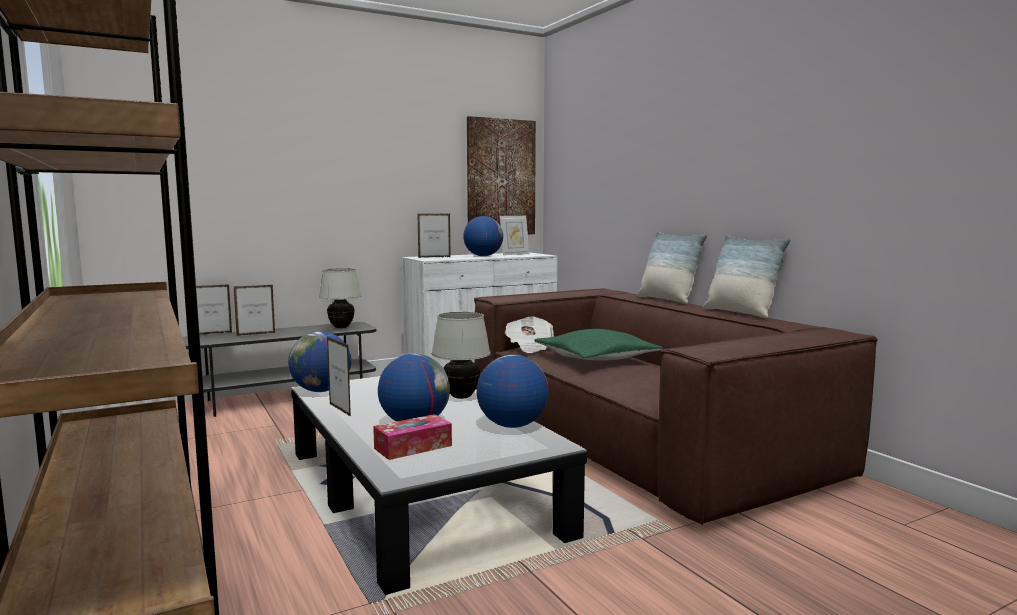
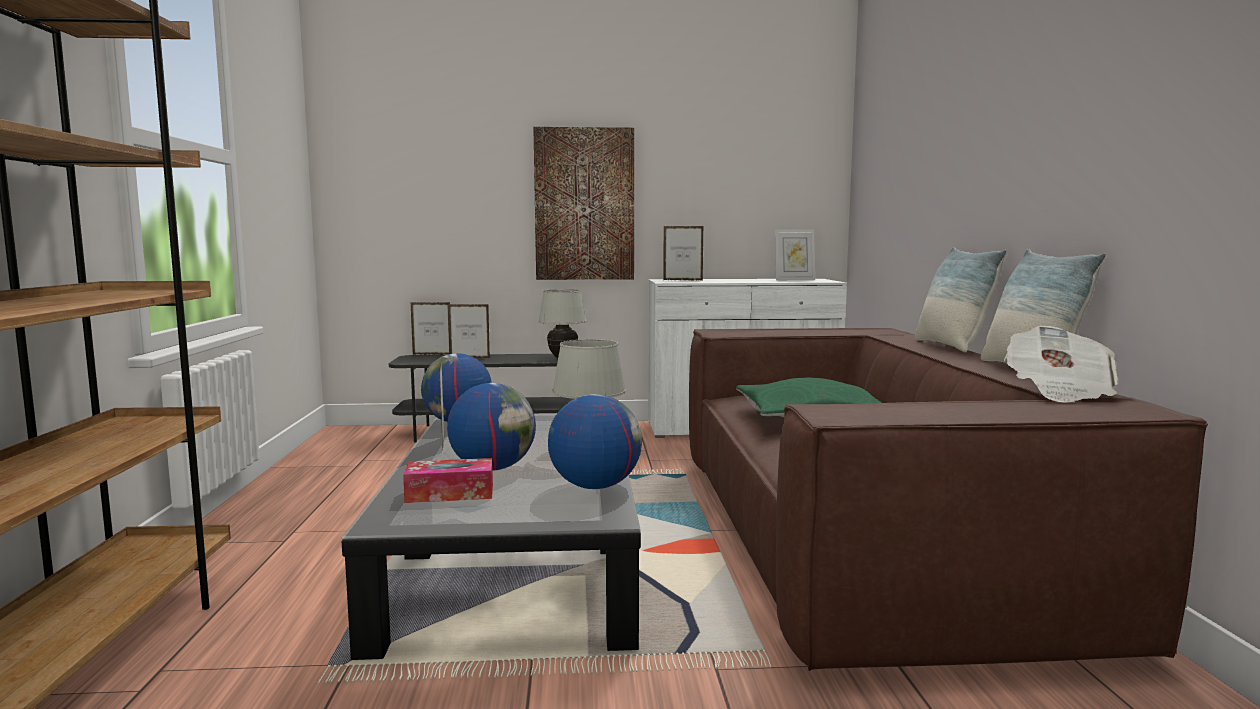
camera: 25 degrees right, 0 degrees up
(483, 256) = (746, 280): globe -> none
(501, 177) = (786, 180): picture -> picture (584, 204)
(529, 347) = (743, 397): newspaper -> newspaper (1058, 392)

